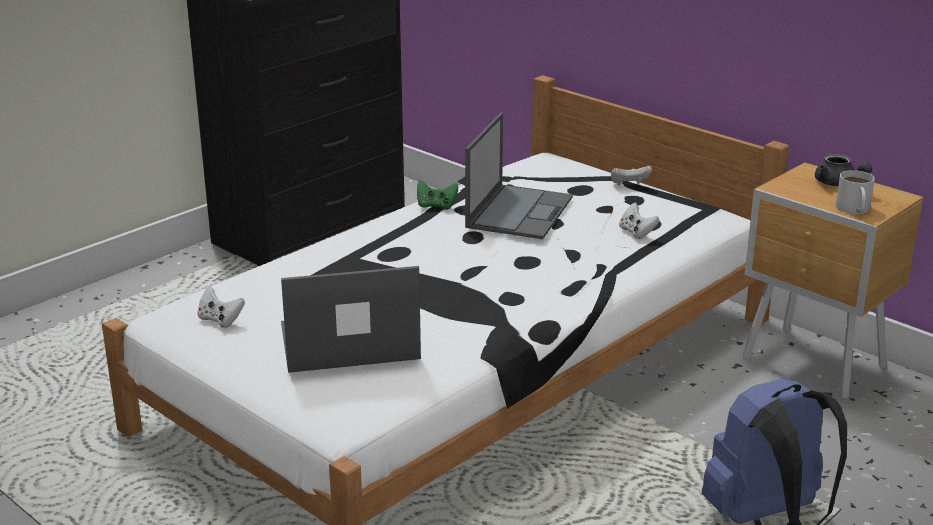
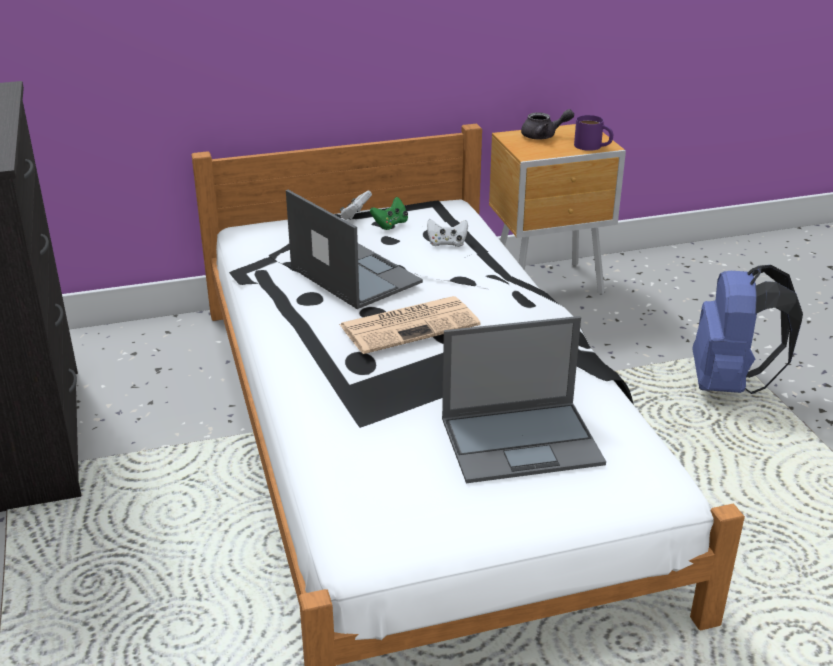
camera: 60 degrees left, 5 degrees up
(220, 320) = (406, 509): white game controller -> none
(347, 342) = (523, 441): laptop -> laptop turned 120 degrees counterclockwise
(436, 206) = (284, 310): green game controller -> green game controller (390, 224)
(469, 254) = (410, 325): none -> newspaper
(854, 210) = (593, 146): white mug -> purple mug

